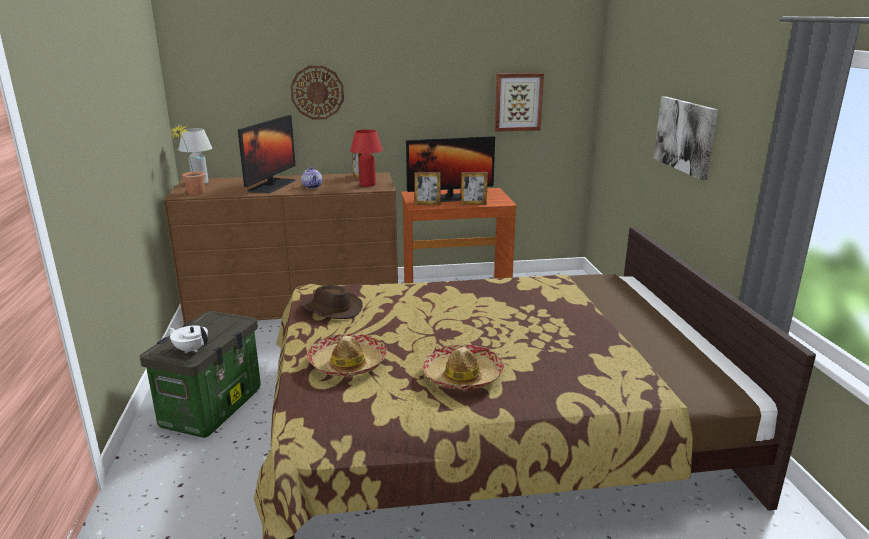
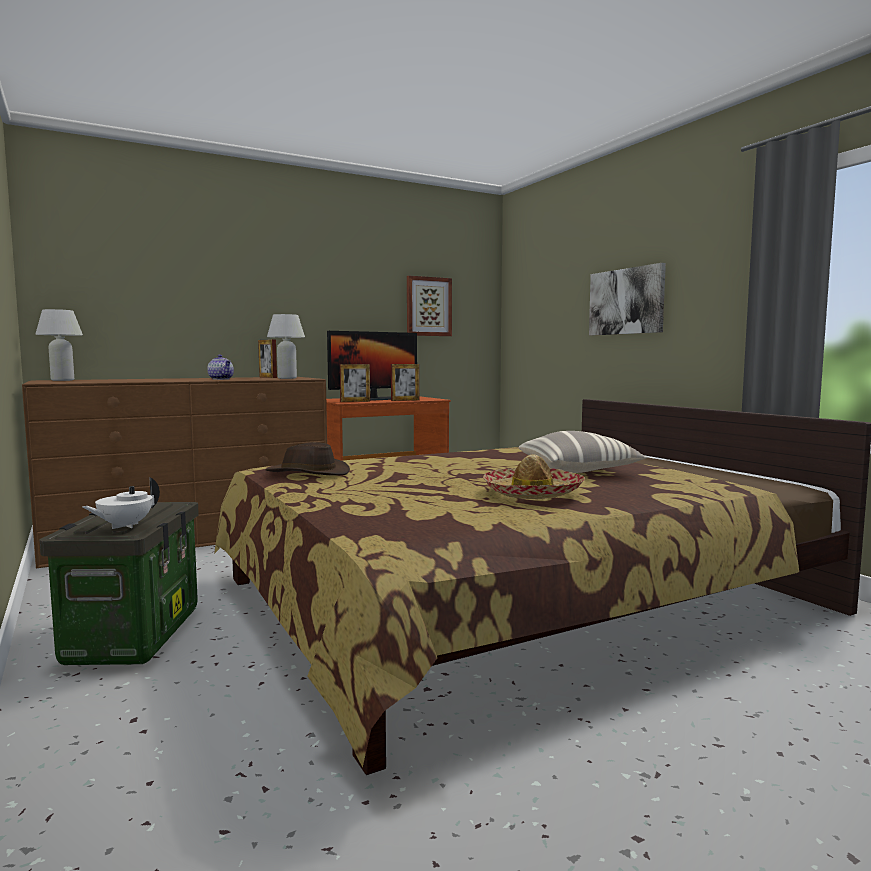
camera: 20 degrees left, 15 degrees down
(191, 349) = (124, 526): white teapot -> white teapot turned 60 degrees counterclockwise
(193, 194) = (63, 382): potted plant -> none
(272, 186) = (167, 379): monitor -> none
(317, 92) = (215, 282): wall clock -> none
(347, 363) = (382, 498): hat -> none
(367, 185) = (287, 378): red table lamp -> white table lamp
(544, 338) = (579, 470): none -> pillow

